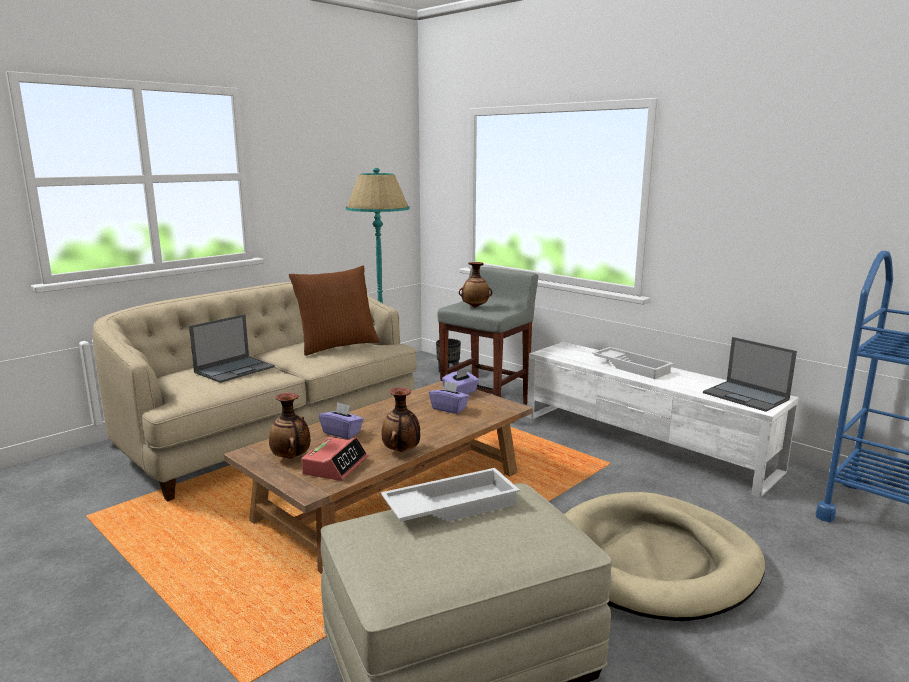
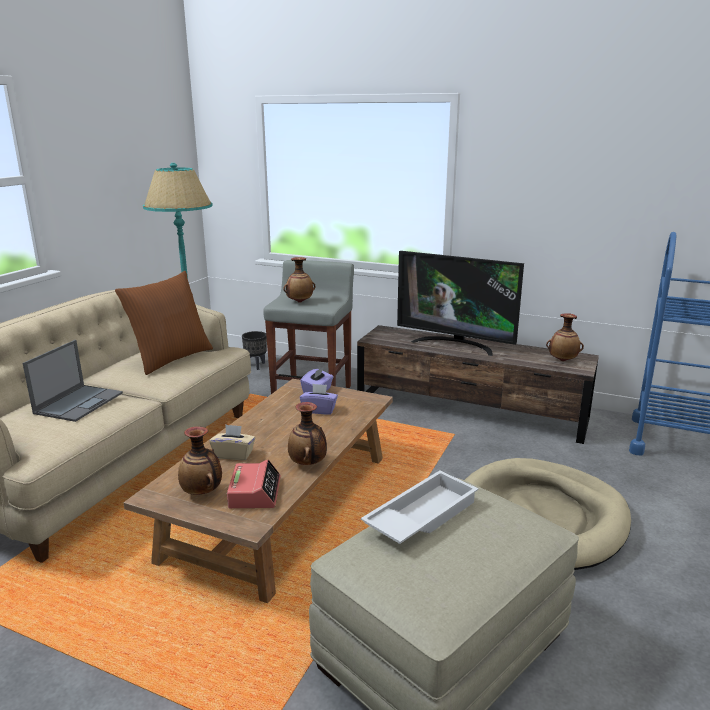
camera: 20 degrees left, 5 degrees up
(342, 433) = (234, 454): purple tissue box -> beige tissue box
(632, 367) = (455, 344): white tray -> television
(645, 443) = (471, 409): white tv stand -> brown tv stand
(746, 396) = (562, 360): laptop -> vase

